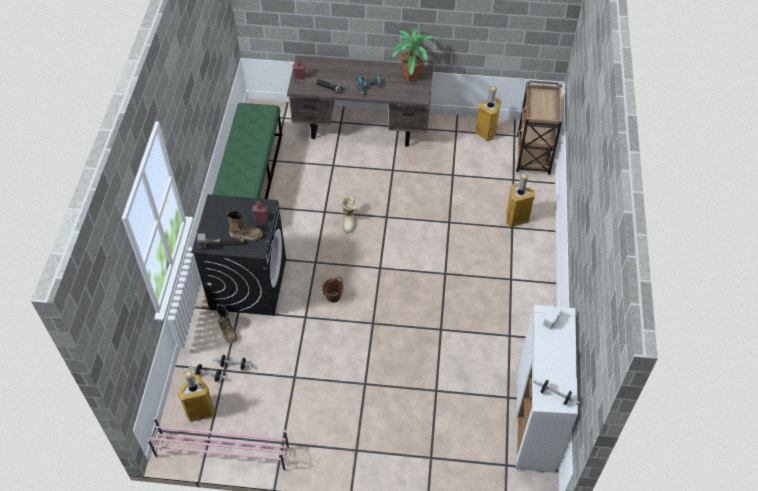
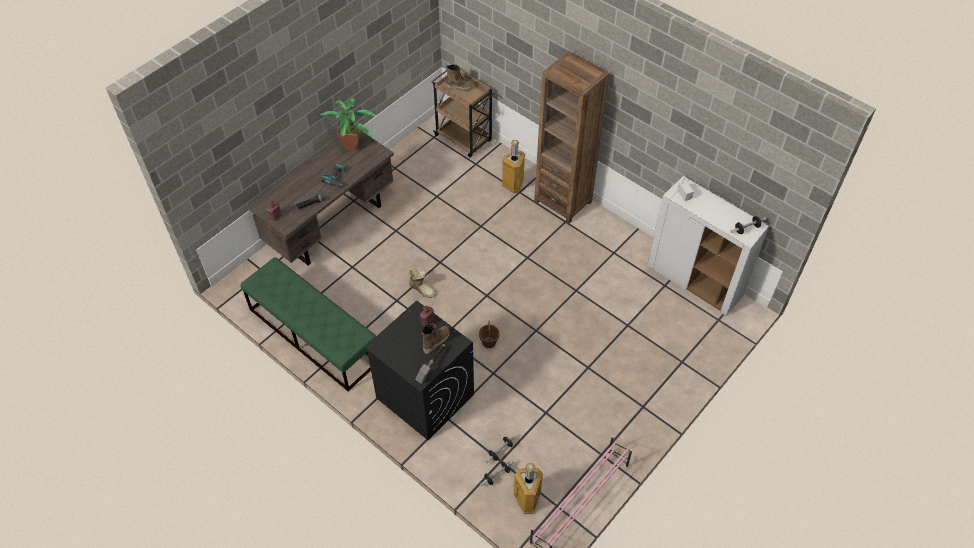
camera: 55 degrees left, 0 degrees up
(228, 331) = (463, 437): boot -> boot (460, 87)
(487, 132) = (415, 150): trash can -> none
(532, 265) = (563, 201): none -> brown bookcase

